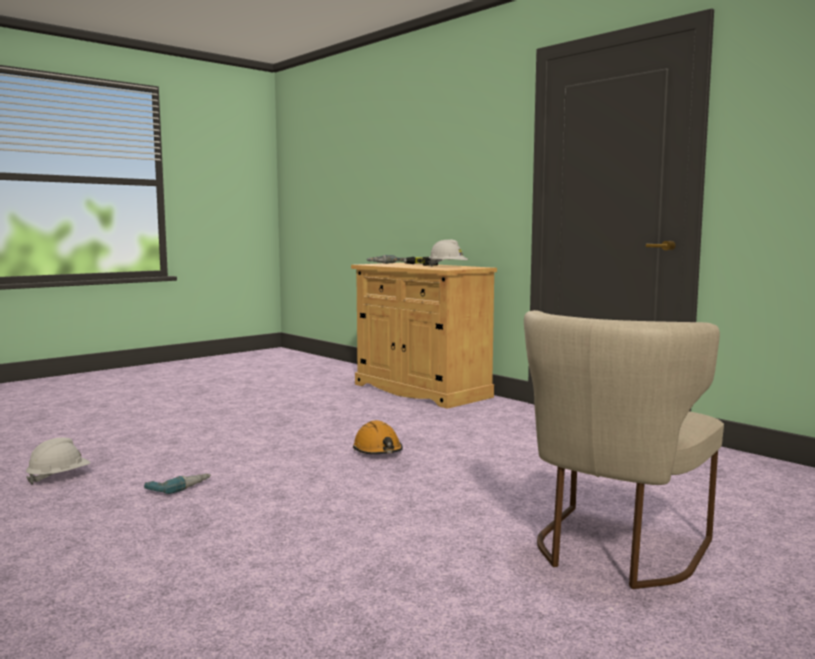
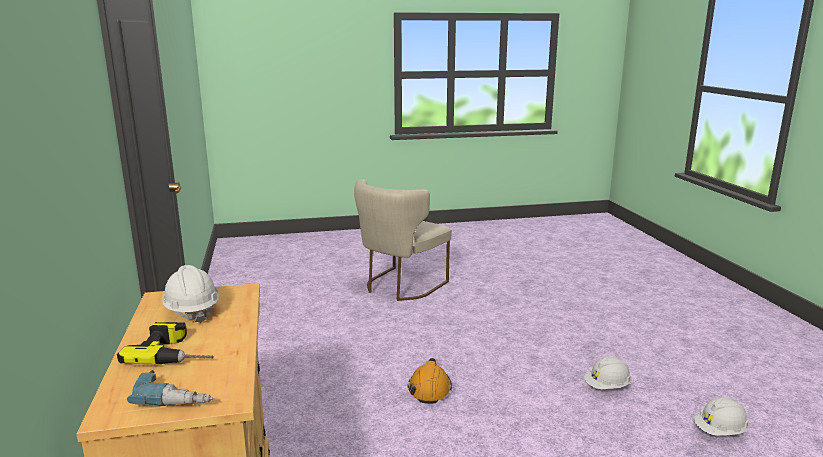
camera: 150 degrees left, 10 degrees up
(178, 487) = (607, 387): power drill -> white hard hat
(613, 551) = (400, 286): beige chair -> beige chair turned 150 degrees clockwise

